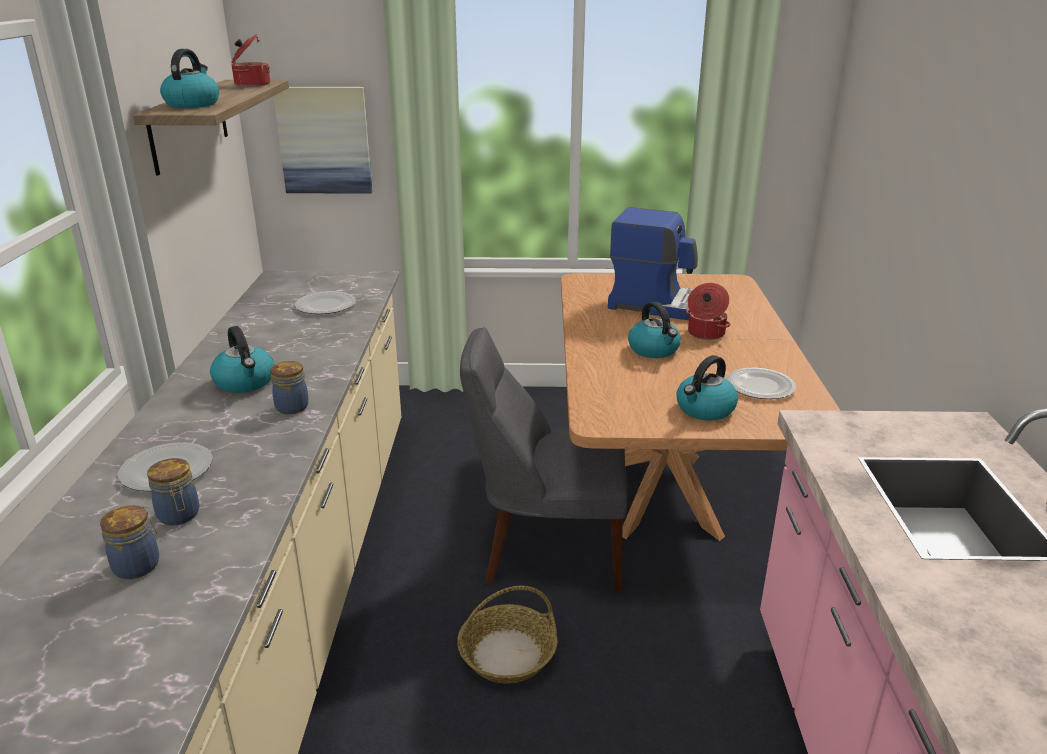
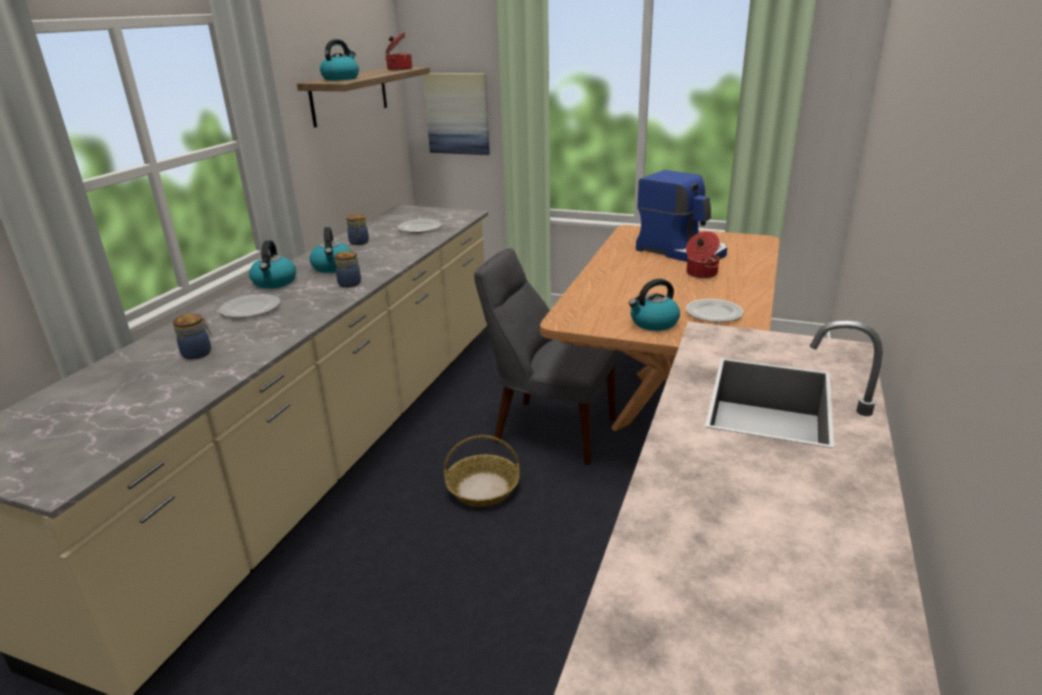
camera: 20 degrees right, 0 degrees up
(179, 516) = (239, 332): jar -> jar (359, 242)
(654, 350) = (648, 280): kettle -> kettle (275, 282)

